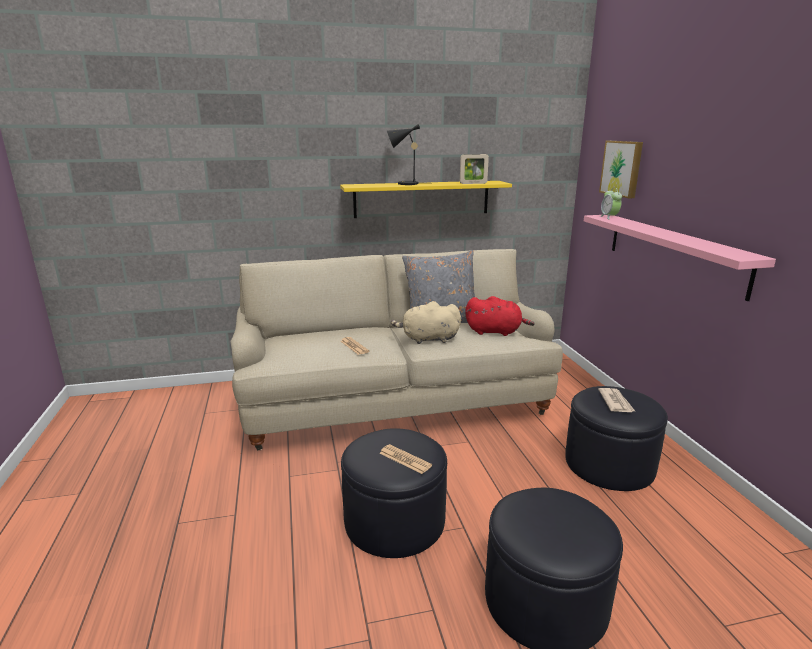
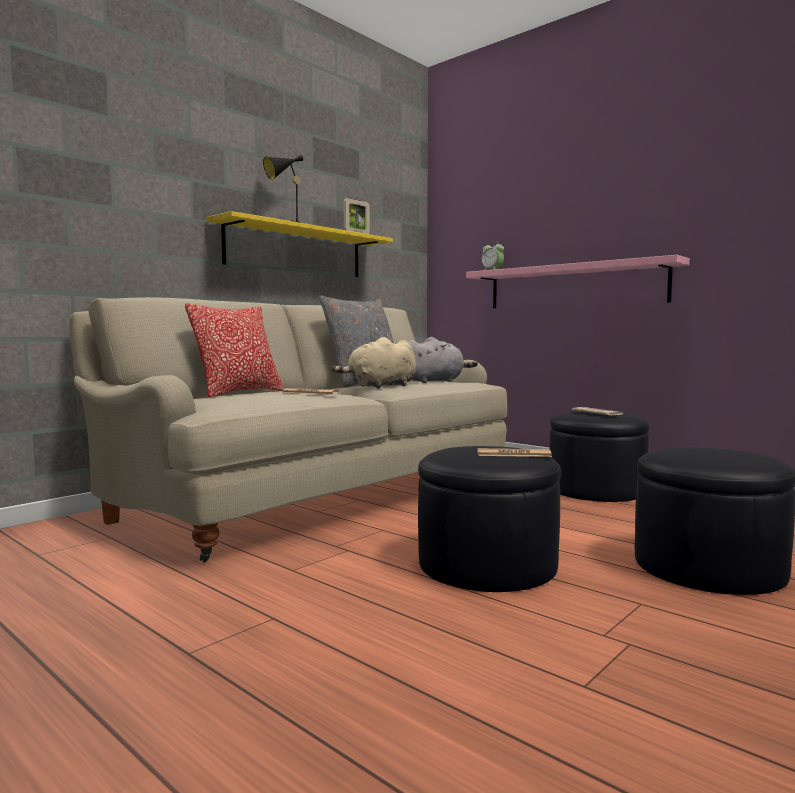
camera: 35 degrees left, 15 degrees down
(321, 333) = (238, 393): none -> pillow
(495, 332) = (434, 381): red plush toy -> grey plush toy
(622, 168) = (492, 226): picture -> none

